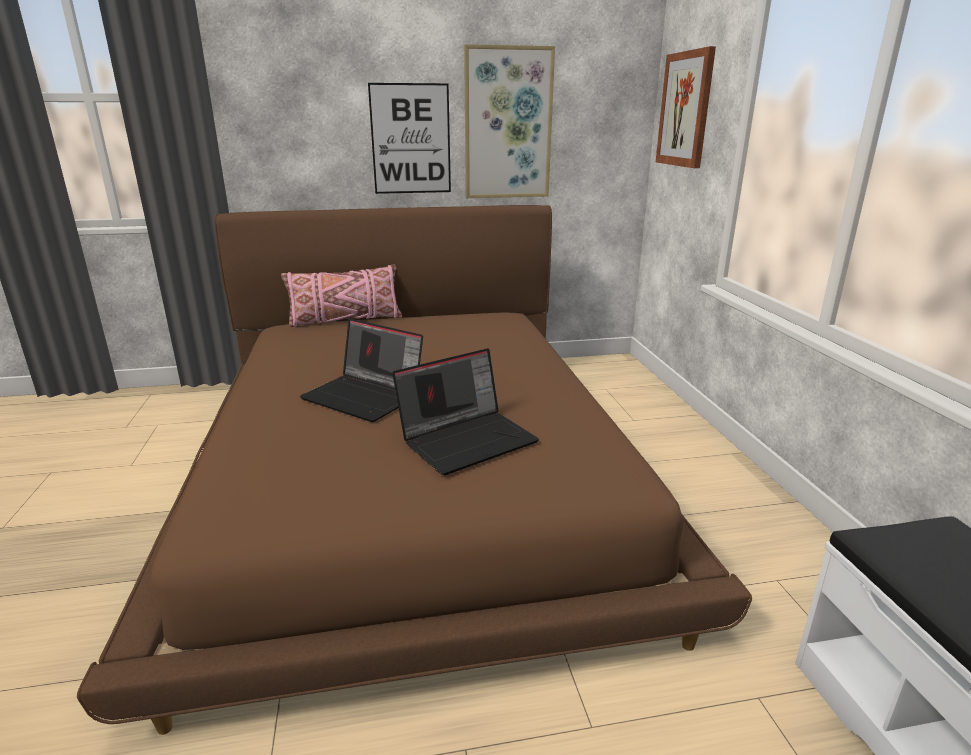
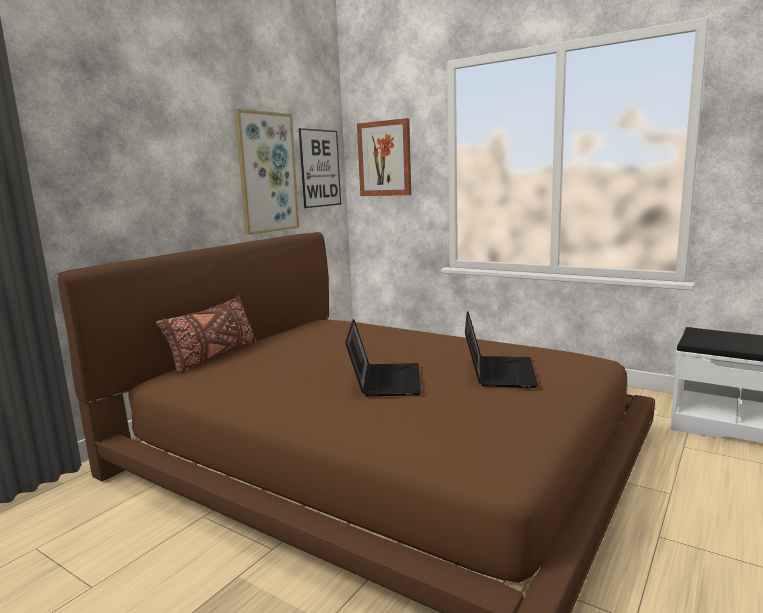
camera: 45 degrees left, 10 degrees down
(345, 320) = (213, 356): pink pillow -> brown pillow
(365, 396) = (384, 380): laptop -> laptop turned 75 degrees counterclockwise
(411, 139) = (202, 187): picture -> picture (320, 168)

